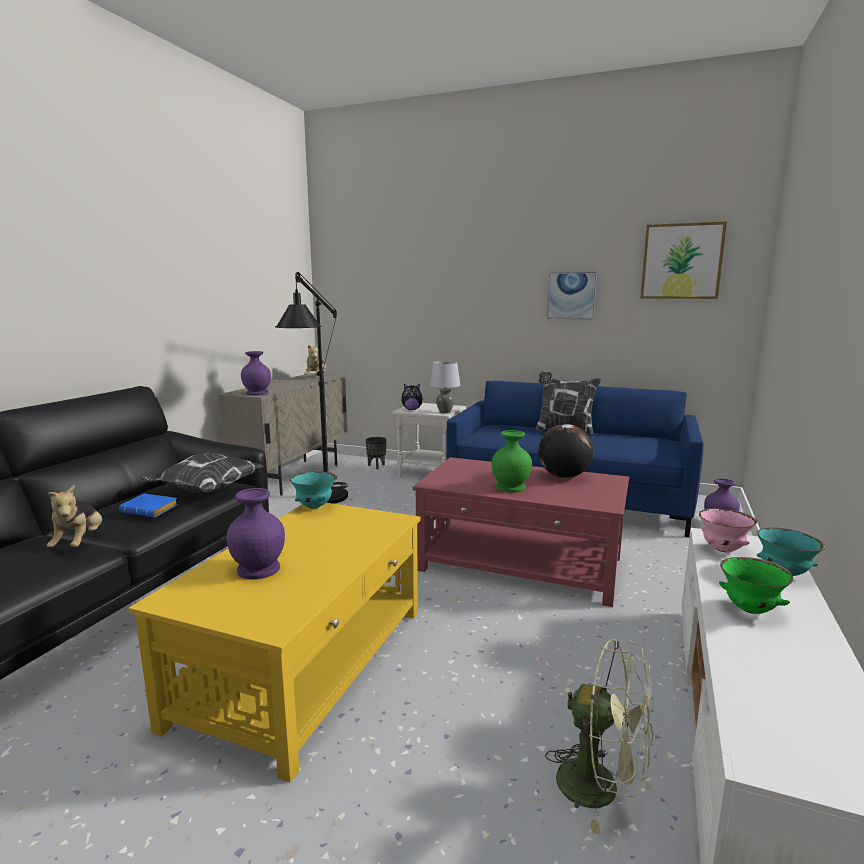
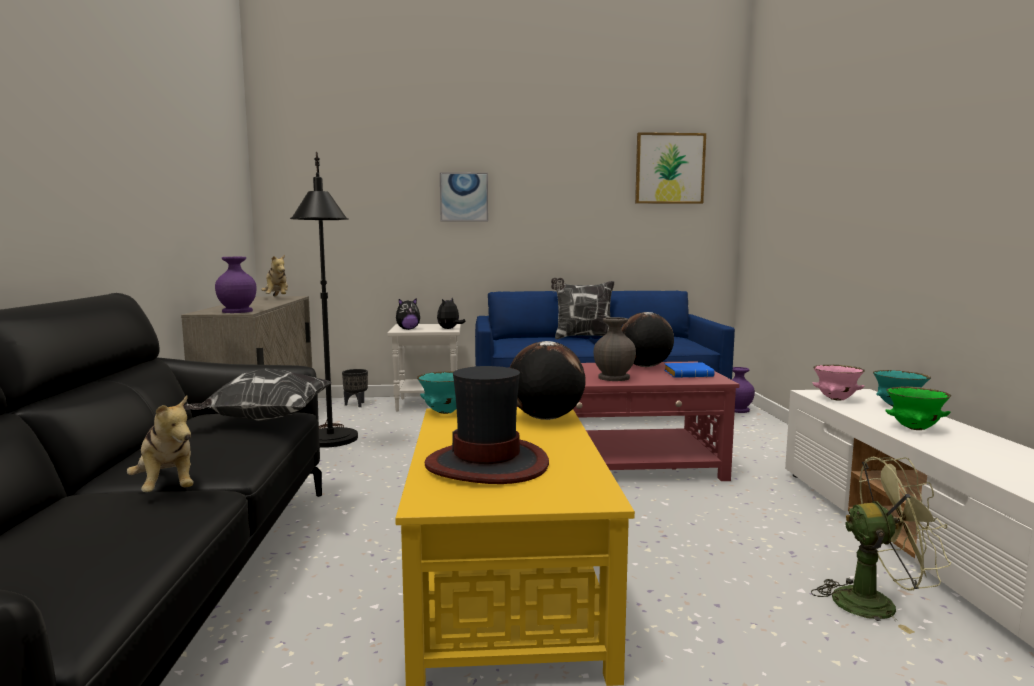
camera: 25 degrees left, 5 degrees down
(151, 510) = (224, 443): blue book -> blue book (689, 374)
(258, 569) = (487, 464): purple vase -> hat
(376, 527) = (545, 418): none -> globe
(445, 412) = (449, 329): grey table lamp -> plush toy
(511, 487) = (614, 378): green vase -> grey vase
(571, 295) = (569, 201): picture -> picture (464, 197)

